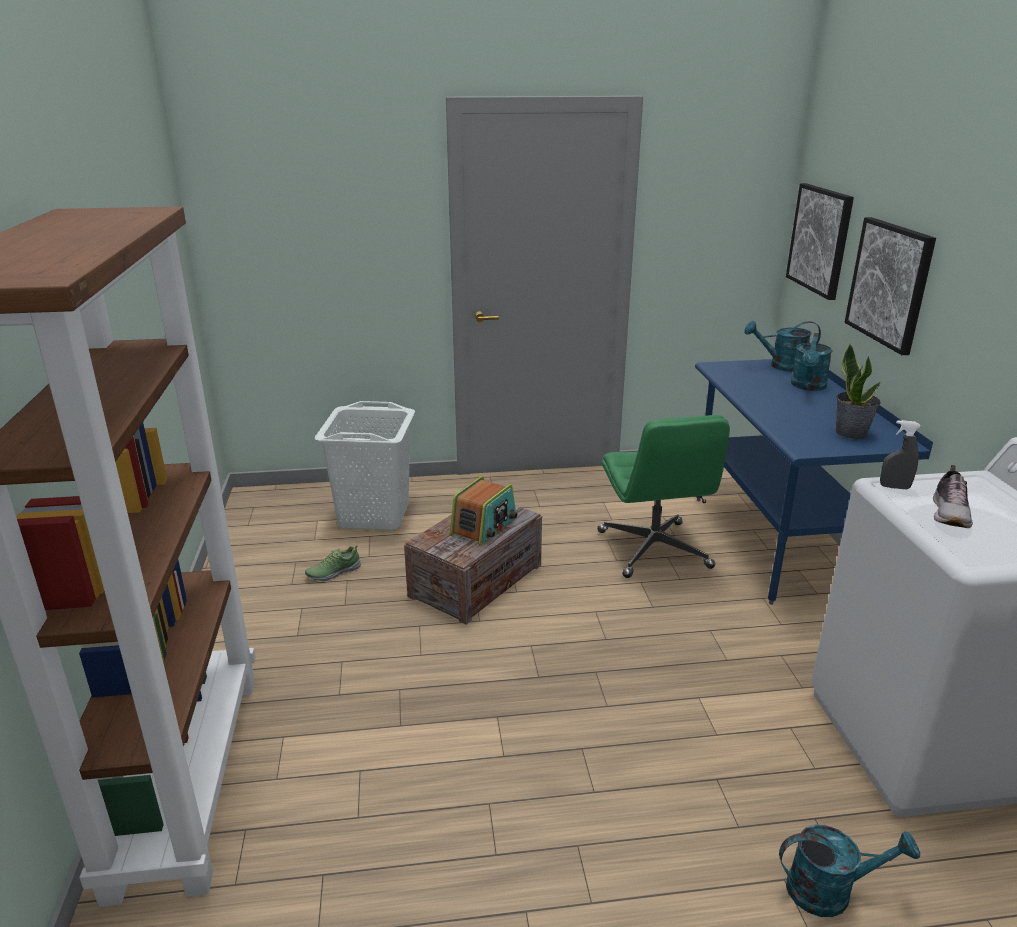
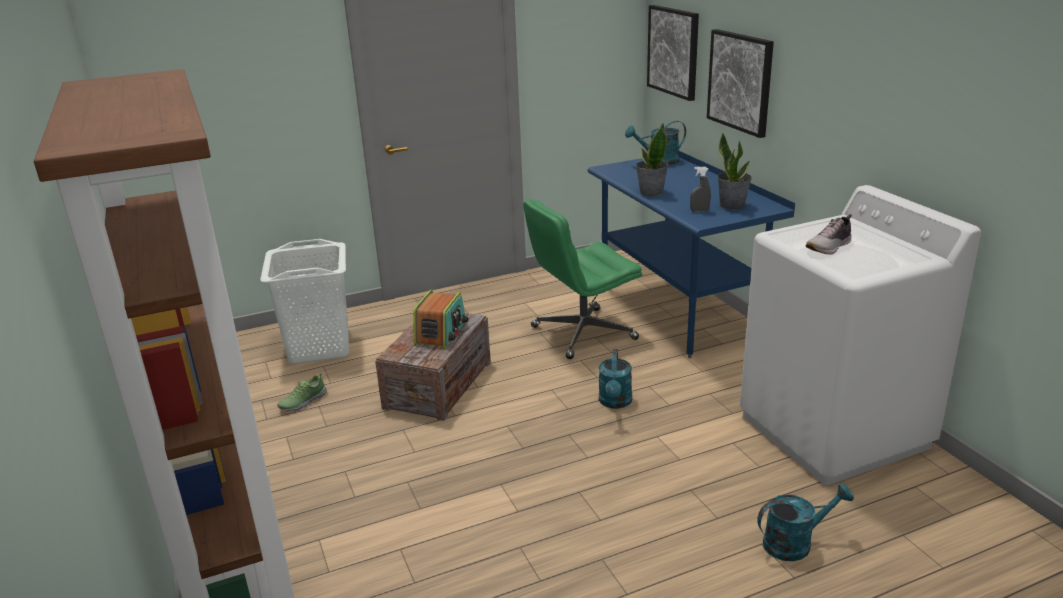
camera: 15 degrees left, 0 degrees up
(654, 550) = (582, 333): green office chair -> green office chair turned 90 degrees clockwise
(756, 402) = (651, 192): none -> potted plant
(808, 387) = (686, 175): turquoise watering can -> turquoise watering can (615, 403)
(894, 487) = (785, 235): grey spray bottle -> grey spray bottle (699, 211)
(950, 514) = (829, 247): shoe -> shoe turned 45 degrees clockwise

